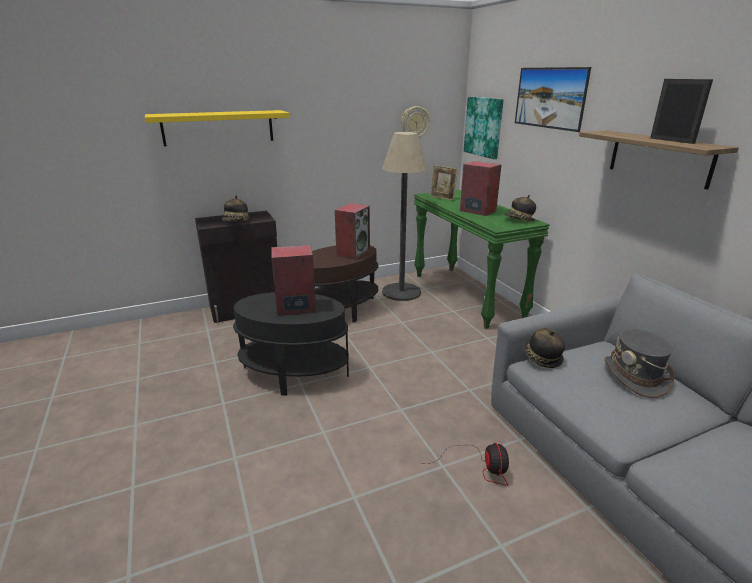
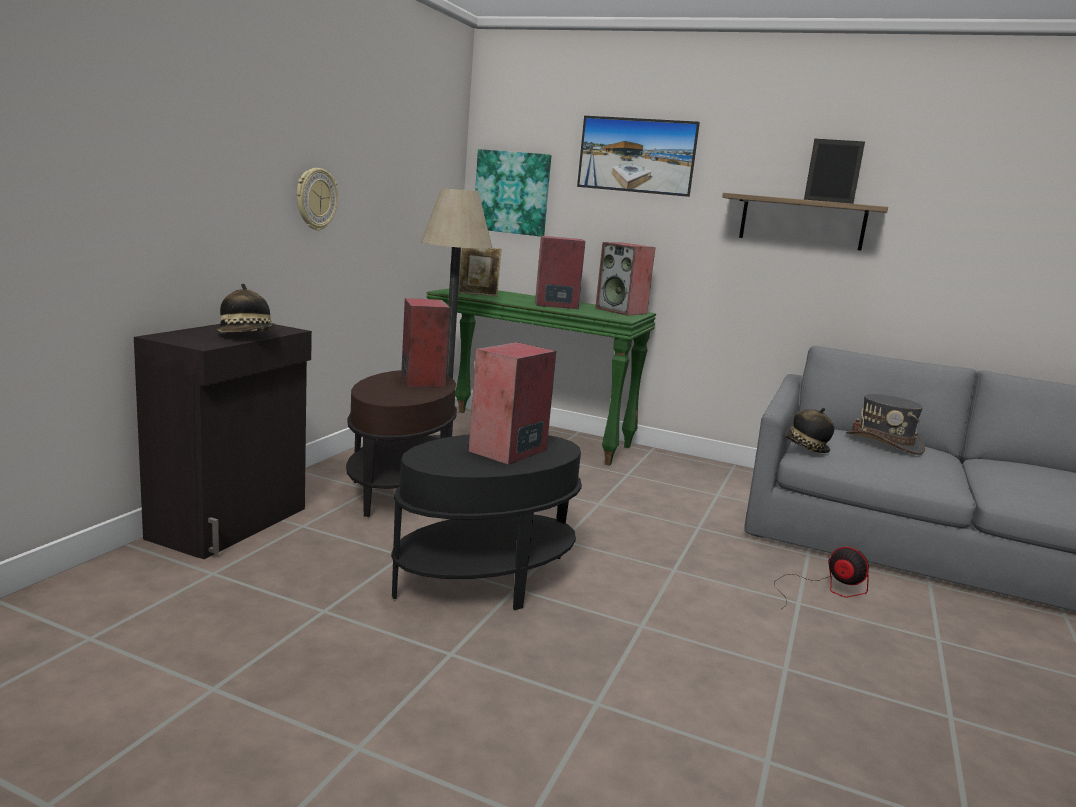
camera: 45 degrees left, 10 degrees down
(218, 127) = (186, 148): yellow shelf -> none
(415, 123) = (423, 180): wall clock -> wall clock (315, 199)
(519, 220) = (622, 311): hat -> speaker

